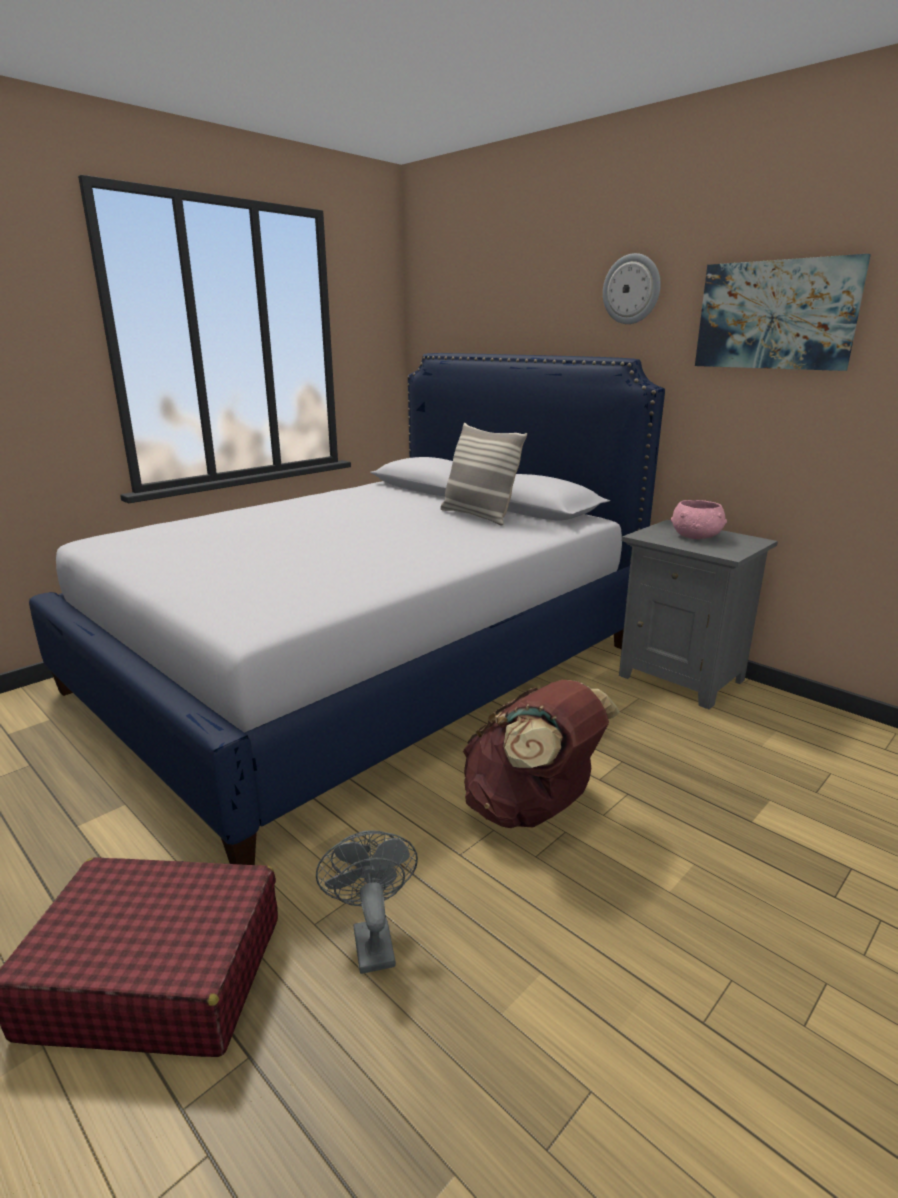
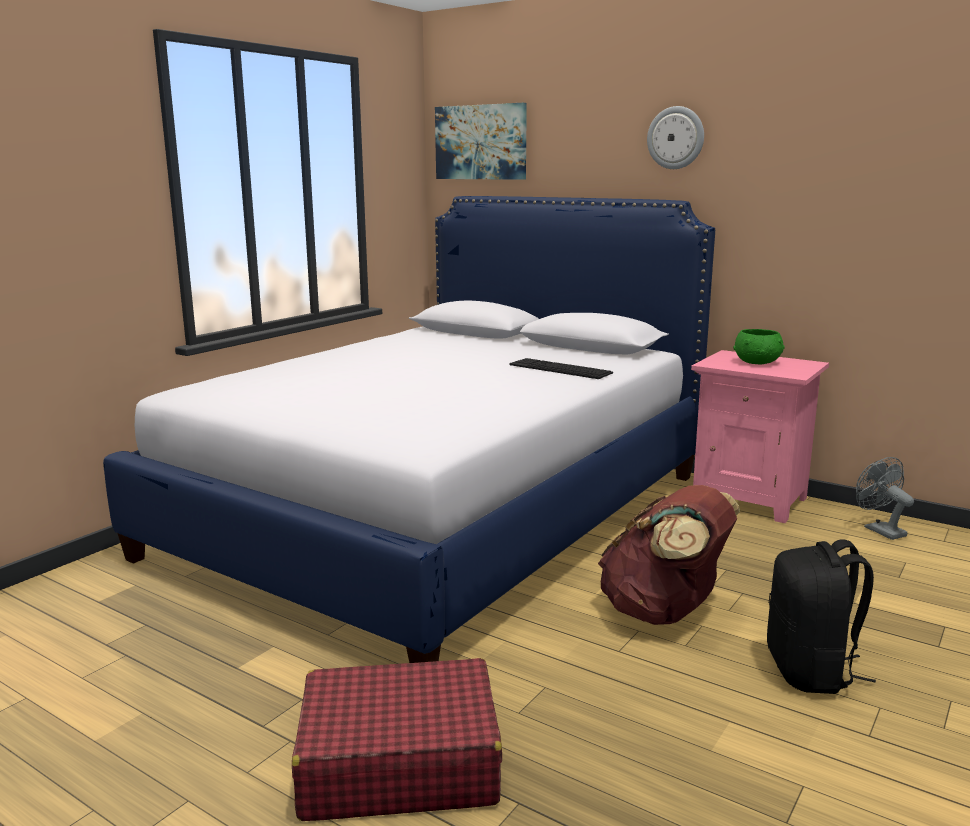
camera: 10 degrees left, 5 degrees down
(371, 938) = (575, 716): grey fan -> grey fan (879, 530)
(477, 534) = (560, 369): none -> keyboard
(478, 516) = (547, 354): pillow -> none
(665, 913) = (811, 671): none -> black backpack
(681, 679) = (750, 501): grey nightstand -> pink nightstand
(696, 536) = (758, 362): pink bowl -> green bowl
(776, 315) = (813, 163): picture -> picture (481, 142)

